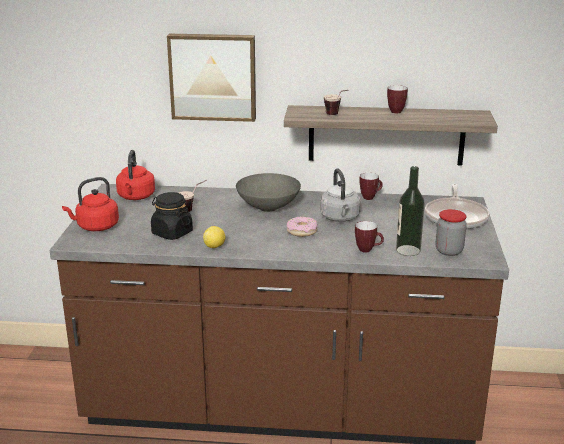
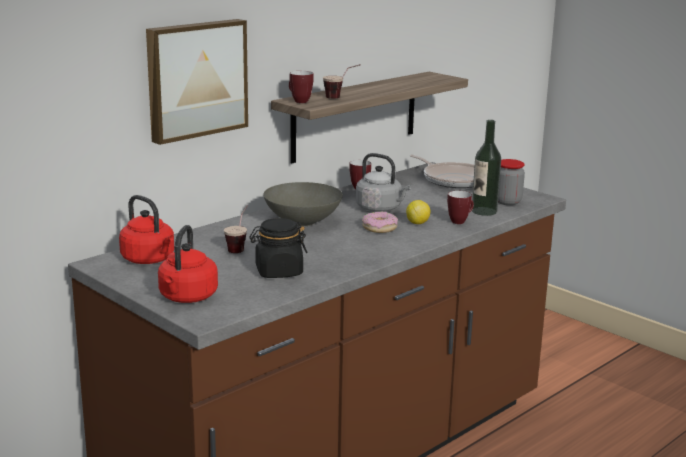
camera: 50 degrees left, 5 degrees down
(214, 246) = (346, 265): lemon -> lemon (417, 223)
(395, 111) = (371, 85): mug -> mug (298, 101)

